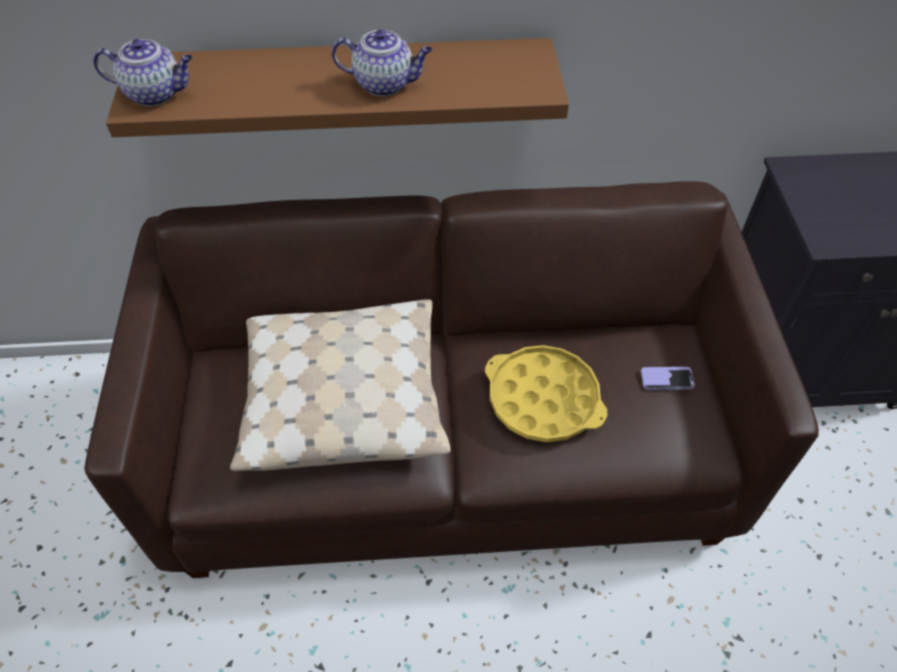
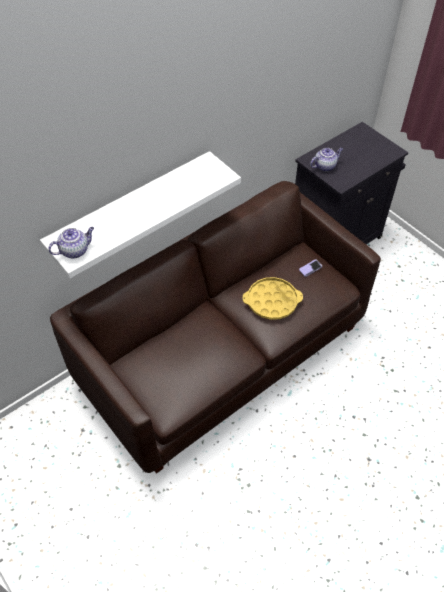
camera: 35 degrees left, 0 degrees up
(343, 394) = (193, 344): beige pillow -> none
(346, 83) = (132, 207): brown shelf -> white shelf
(385, 84) = (165, 201): teapot -> teapot (325, 166)

